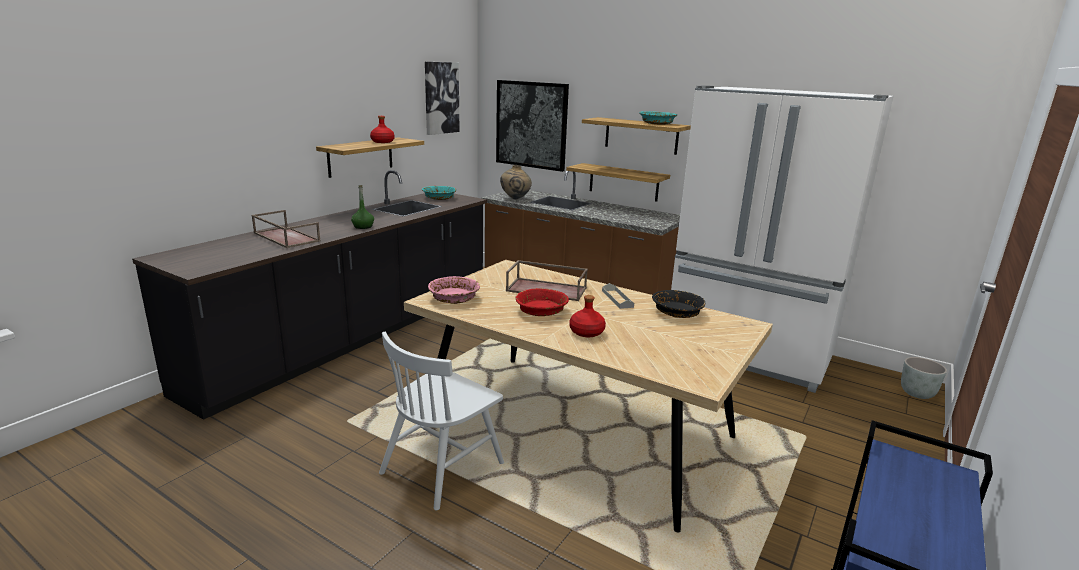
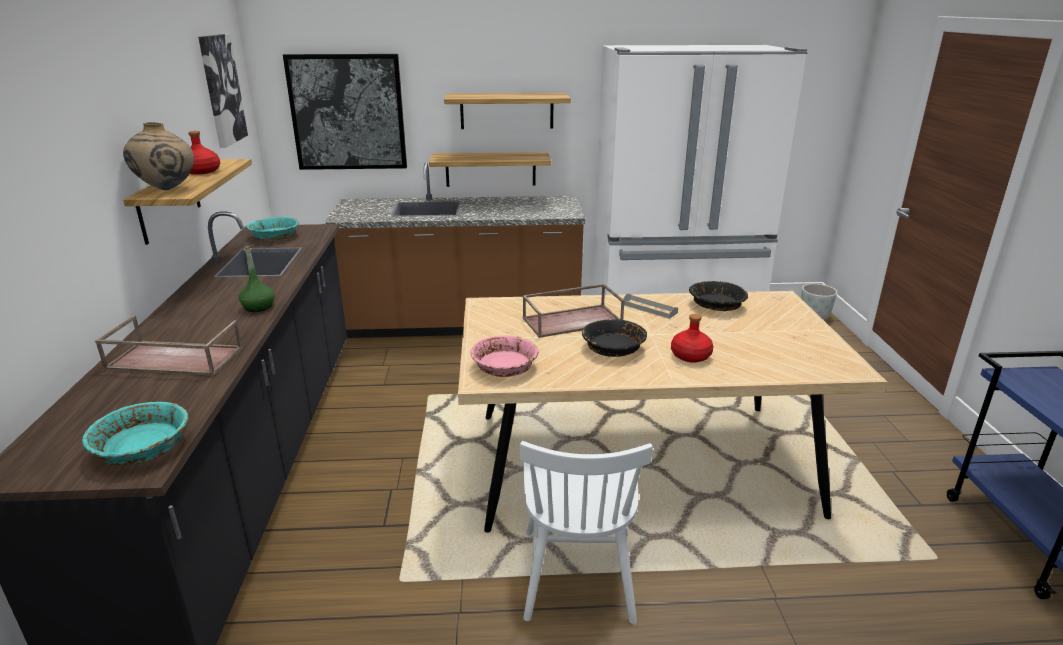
camera: 35 degrees left, 5 degrees up
(515, 199) = (368, 215): beige vase -> beige vase (167, 189)
(541, 311) = (613, 348): red bowl -> black bowl
(657, 123) = (535, 95): turquoise bowl -> turquoise bowl (143, 447)

